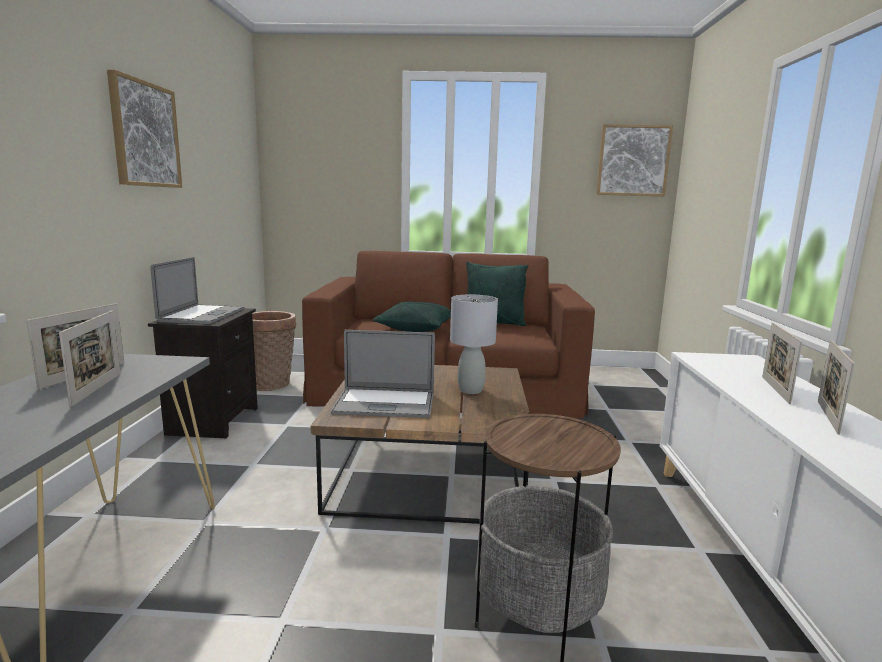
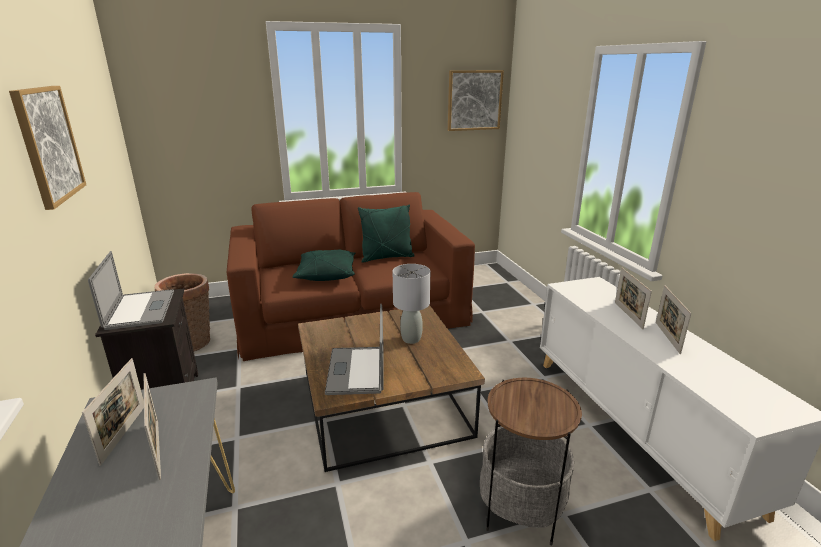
camera: 20 degrees left, 10 degrees up
(385, 403) = (356, 370): laptop -> laptop turned 105 degrees clockwise

